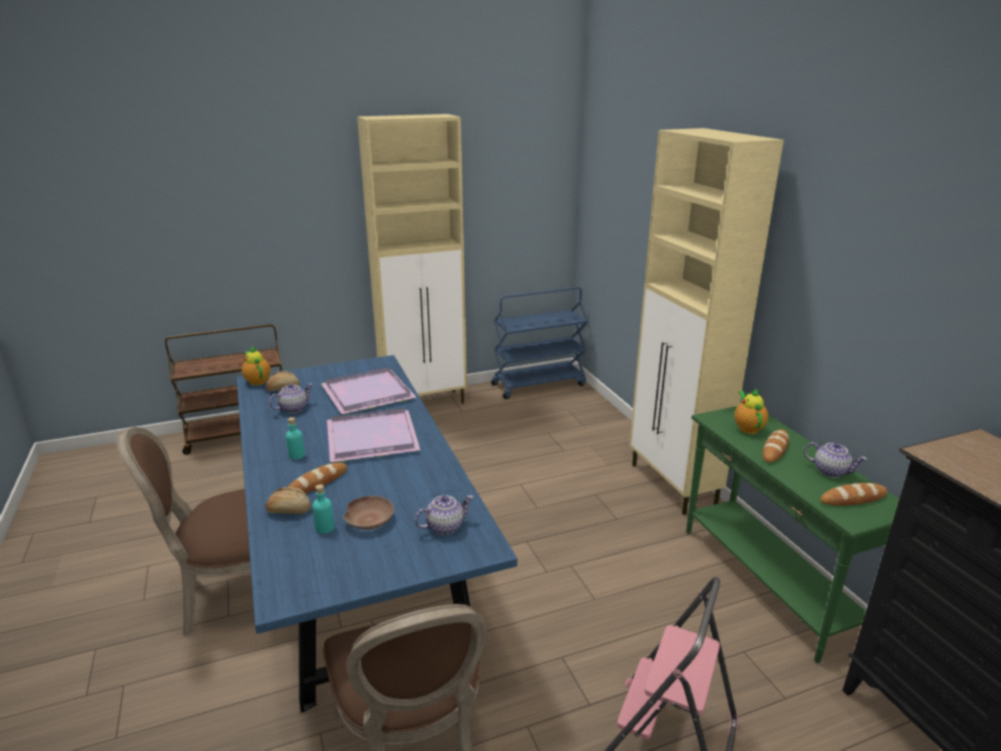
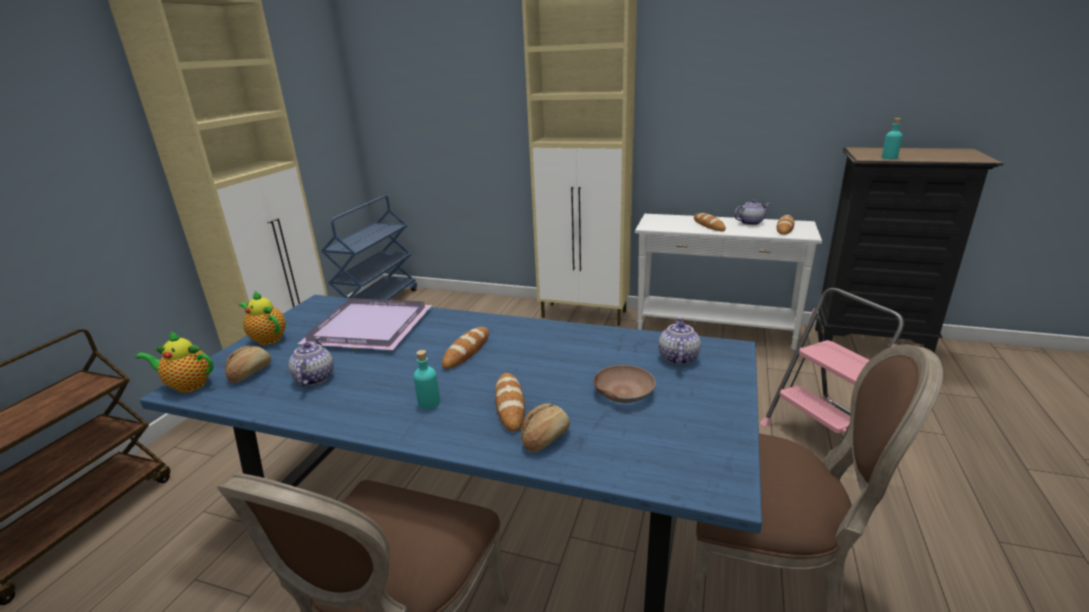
camera: 50 degrees left, 0 degrees up
(325, 528) = (609, 422): turquoise bottle -> turquoise bottle (889, 157)
(370, 439) = (467, 351): purple tray -> bread
(747, 427) = (674, 223): teapot -> teapot (267, 339)
(769, 583) = (715, 331): green console table -> white console table

